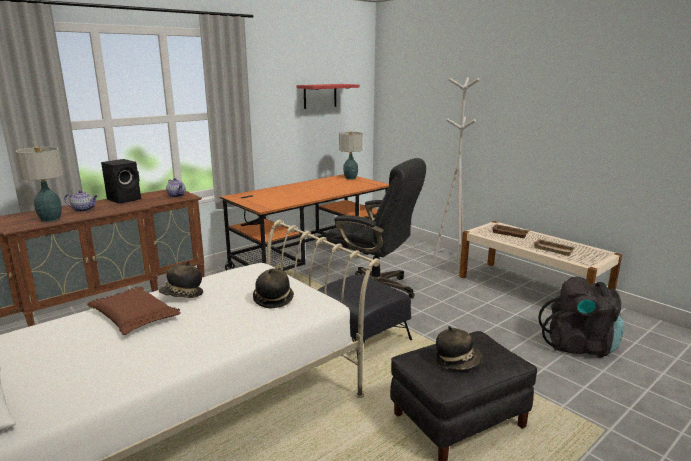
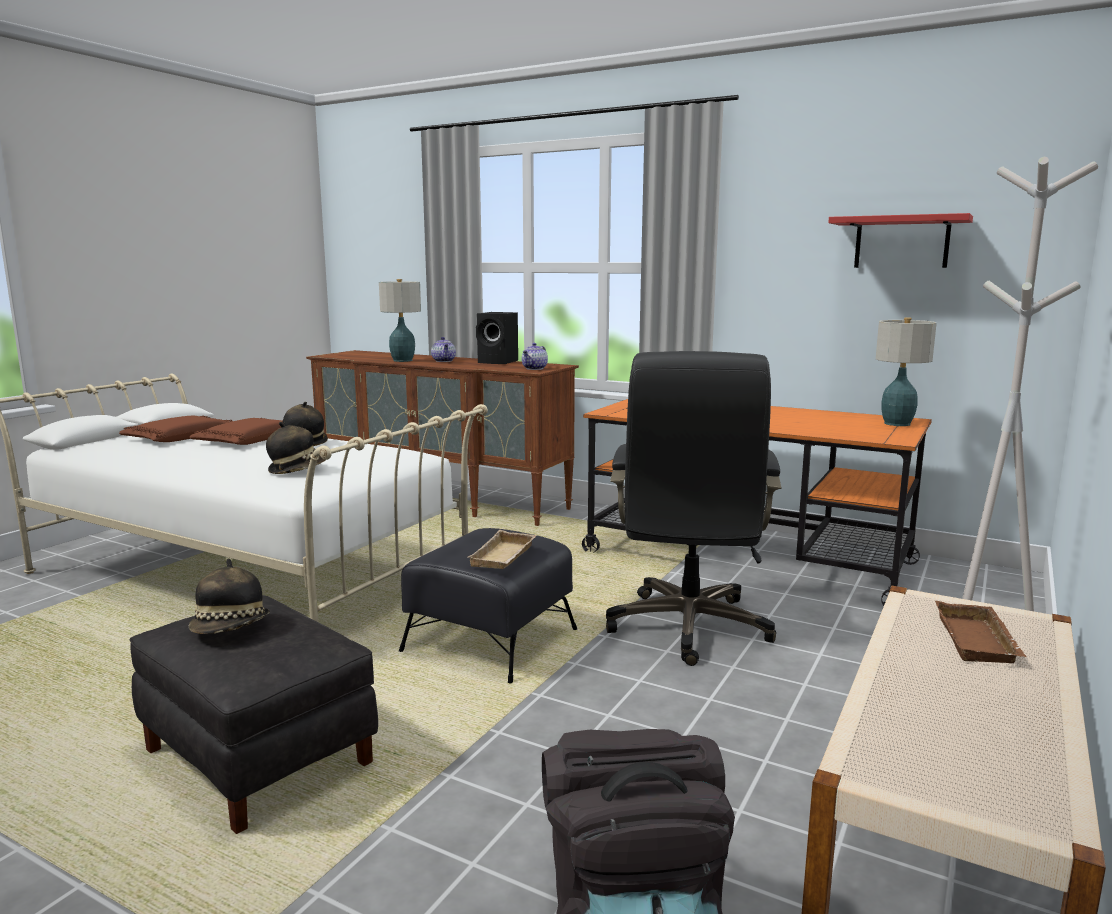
camera: 70 degrees right, 5 degrees down
(66, 348) = (181, 436): none -> brown pillow
(554, 249) = (925, 710): beige tray -> beige tray (504, 557)

